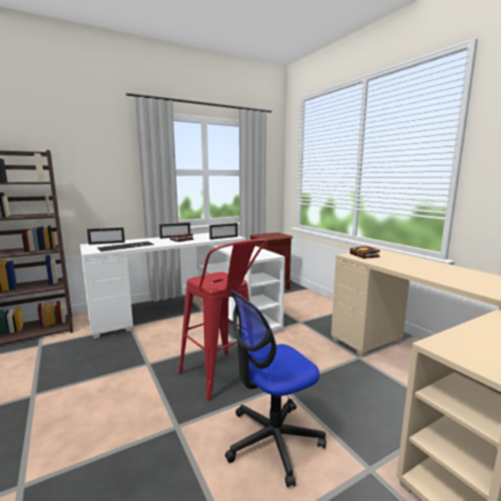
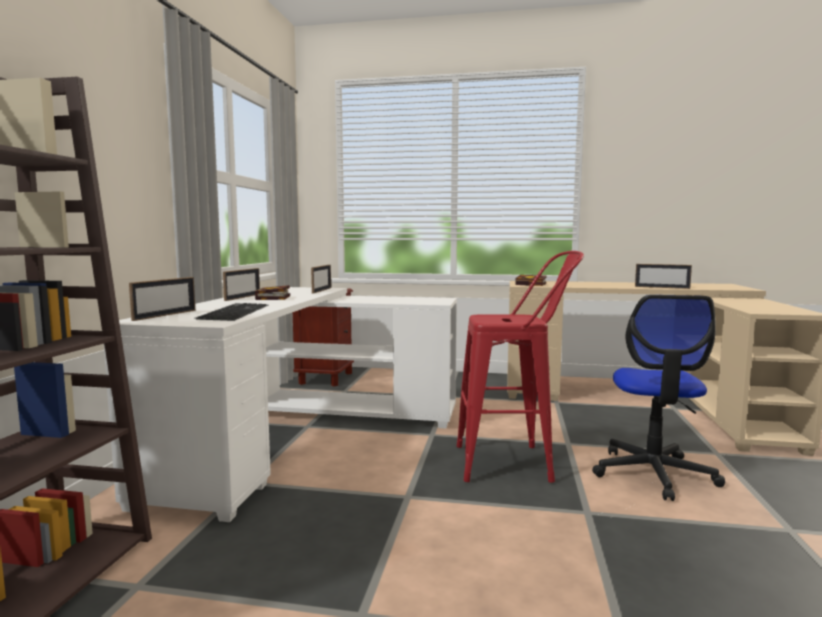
camera: 50 degrees left, 5 degrees down
(465, 285) = (662, 287): none -> picture frame

